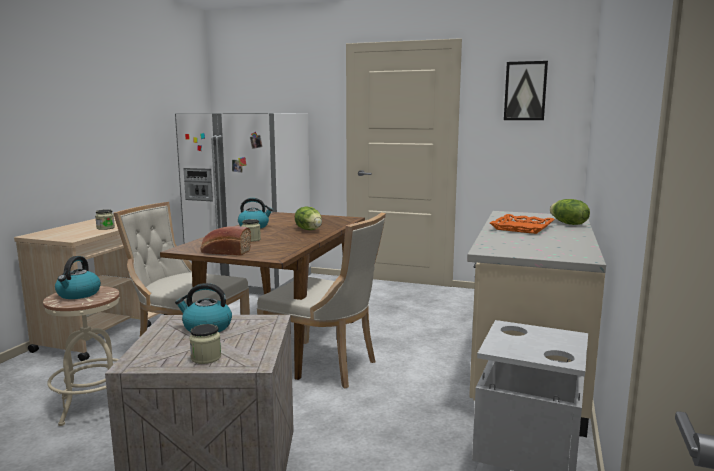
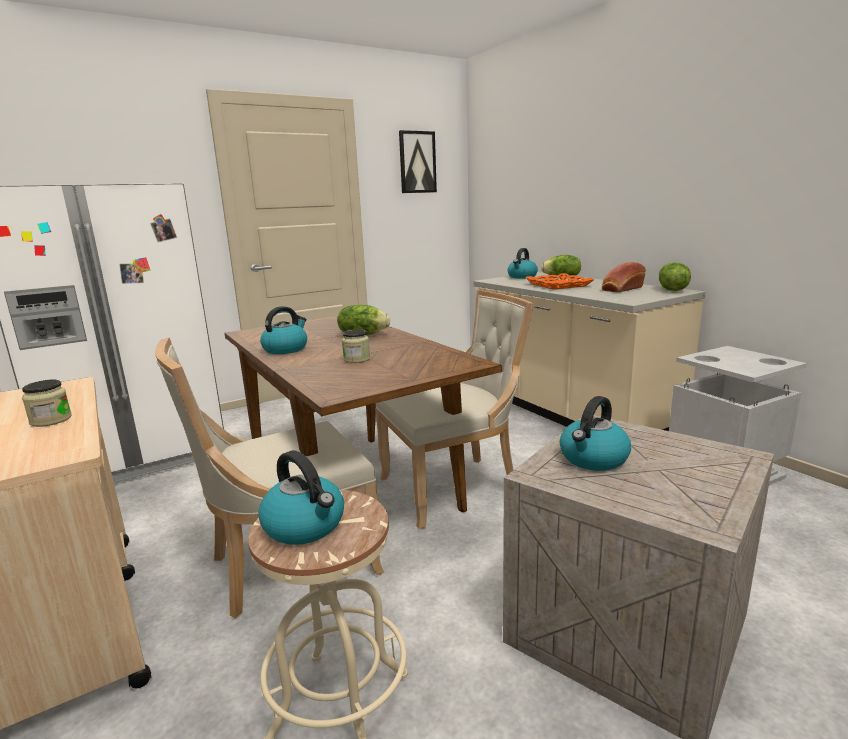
camera: 50 degrees left, 5 degrees up
(206, 358) = (710, 477): jar -> none
(224, 252) = (399, 377): bread -> bread (621, 289)
(543, 216) = (522, 277): none -> kettle
(581, 254) = (671, 290): none -> lettuce

